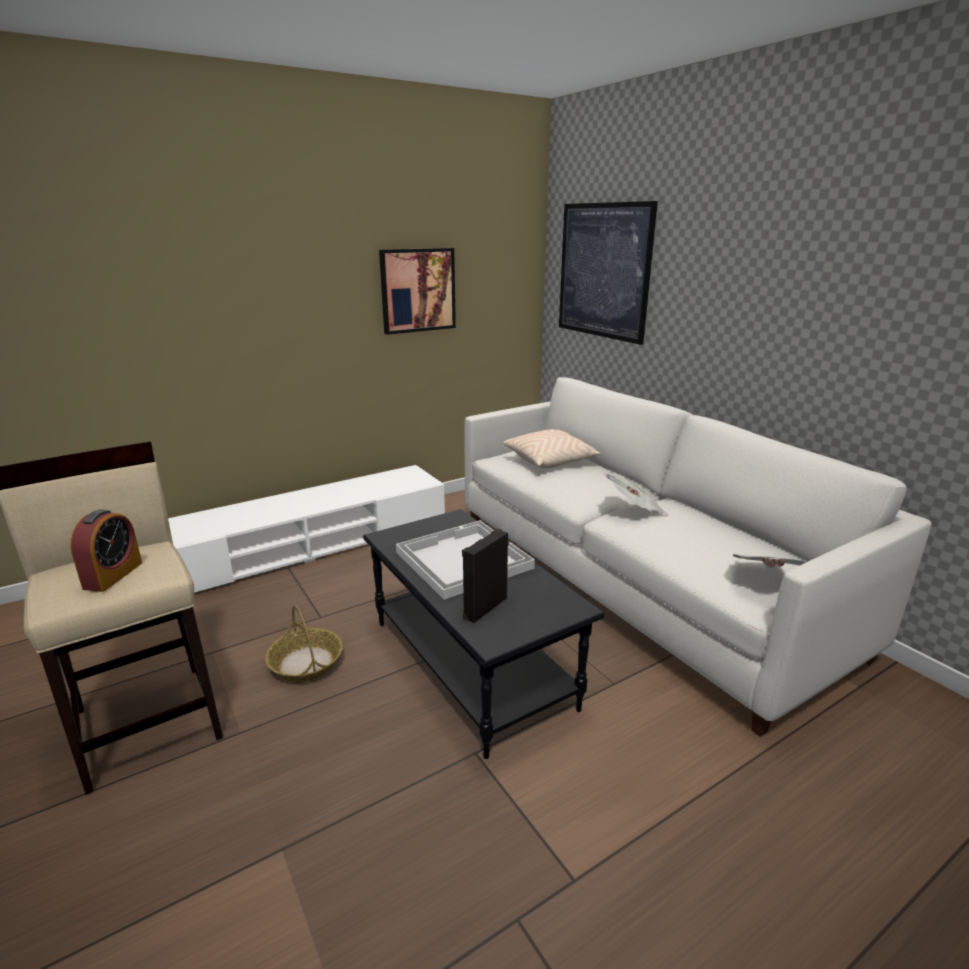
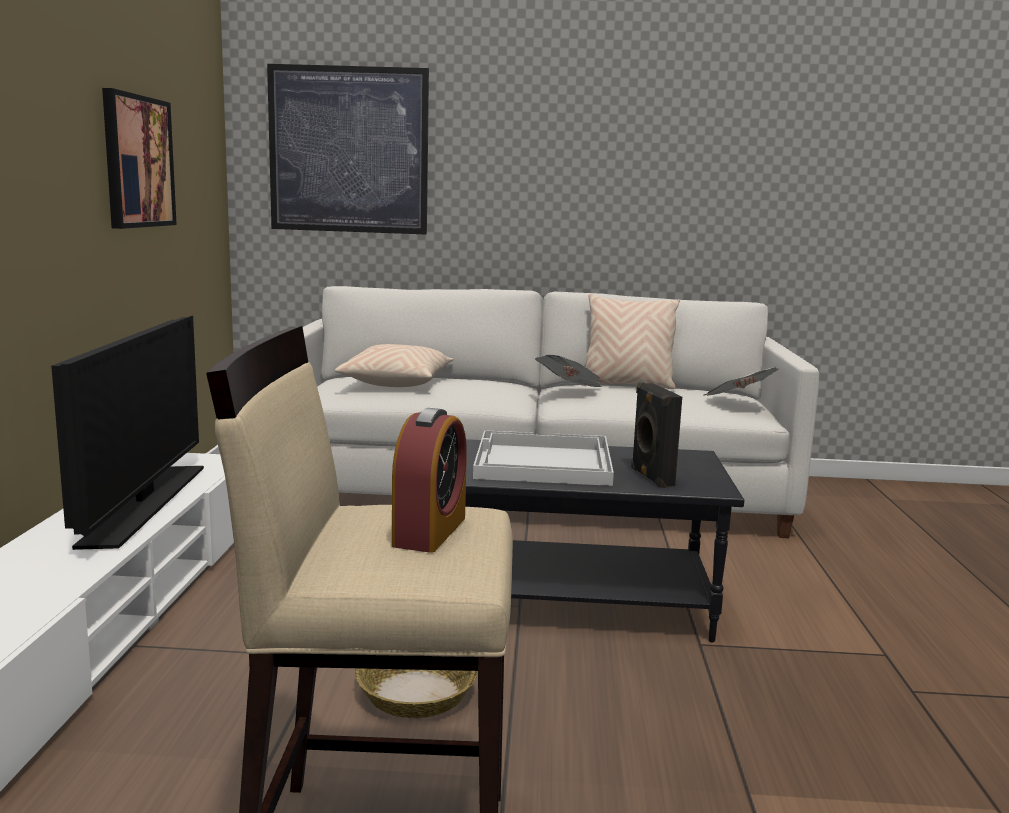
camera: 55 degrees left, 10 degrees down
(113, 575) = (429, 531): alarm clock -> alarm clock turned 60 degrees clockwise
(341, 496) = (144, 504): none -> television
(711, 521) = (627, 385): none -> beige pillow

